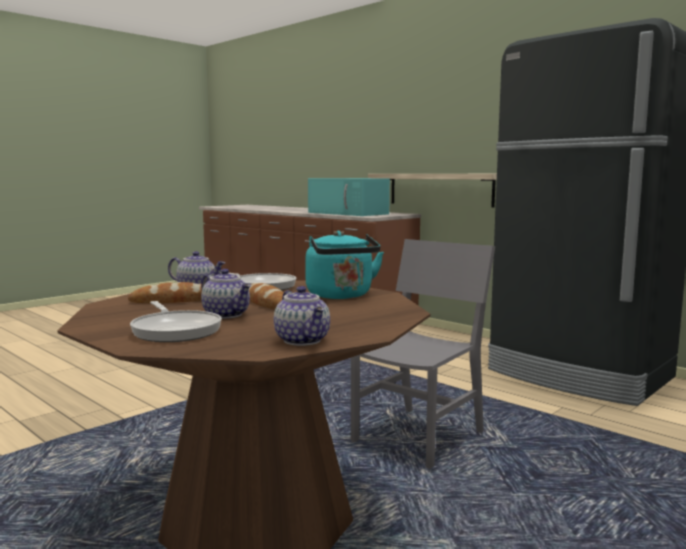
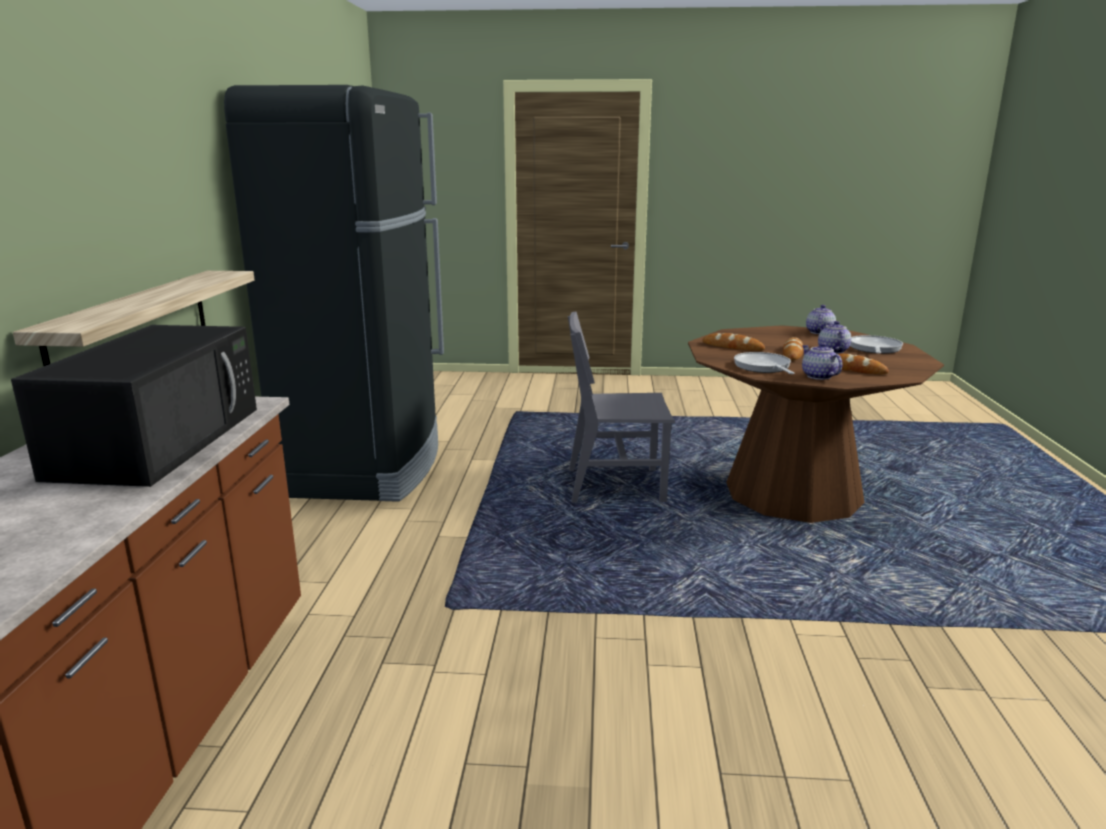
camera: 130 degrees left, 10 degrees up
(341, 296) = (732, 347): turquoise kettle -> bread
(349, 213) = (160, 440): turquoise microwave -> black microwave

